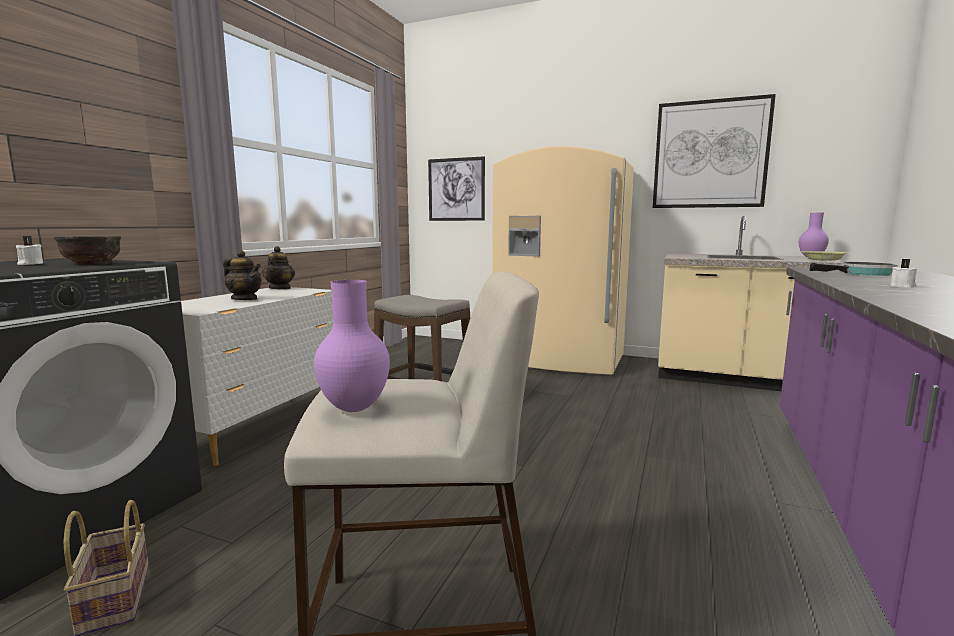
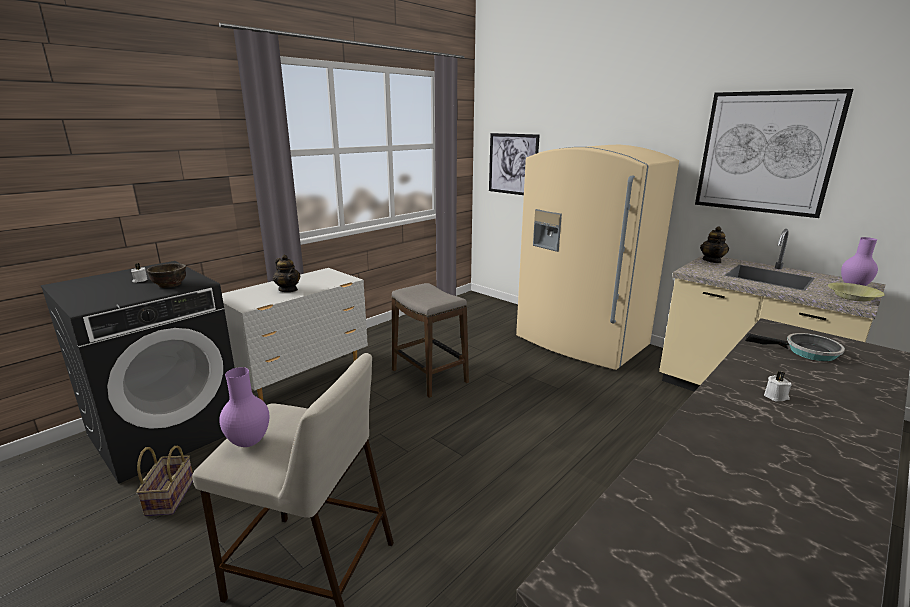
camera: 20 degrees right, 10 degrees up
(280, 288) = (326, 272): teapot -> teapot (712, 260)

